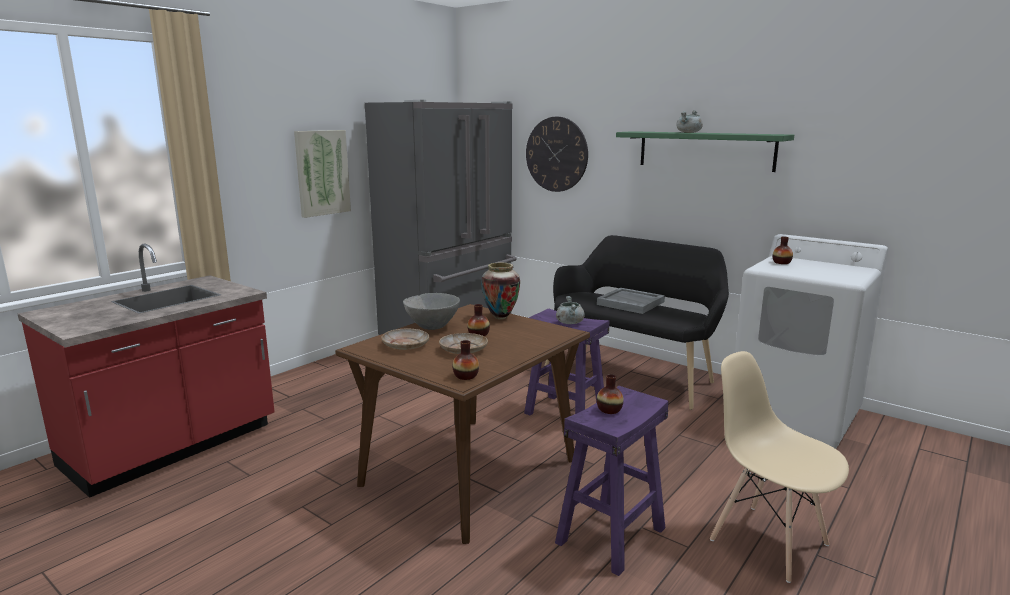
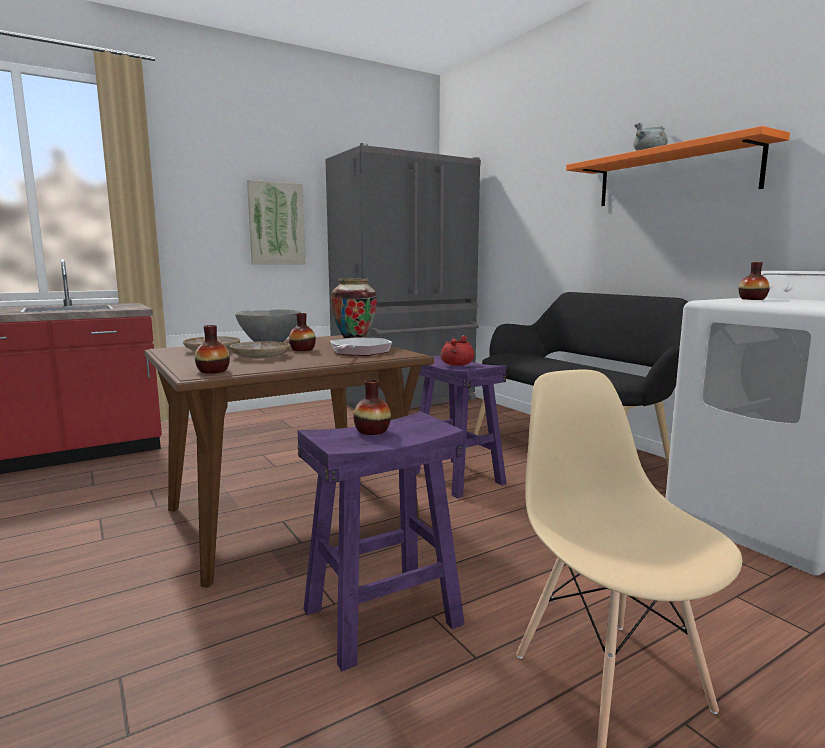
camera: 20 degrees right, 5 degrees down
(529, 333) = (359, 352): none -> frying pan
(556, 154) = (520, 208): wall clock -> none
(569, 322) = (457, 365): grey cooking pot -> red cooking pot
(631, 303) = (569, 363): grey tray -> none
(705, 150) = (674, 176): green shelf -> orange shelf

